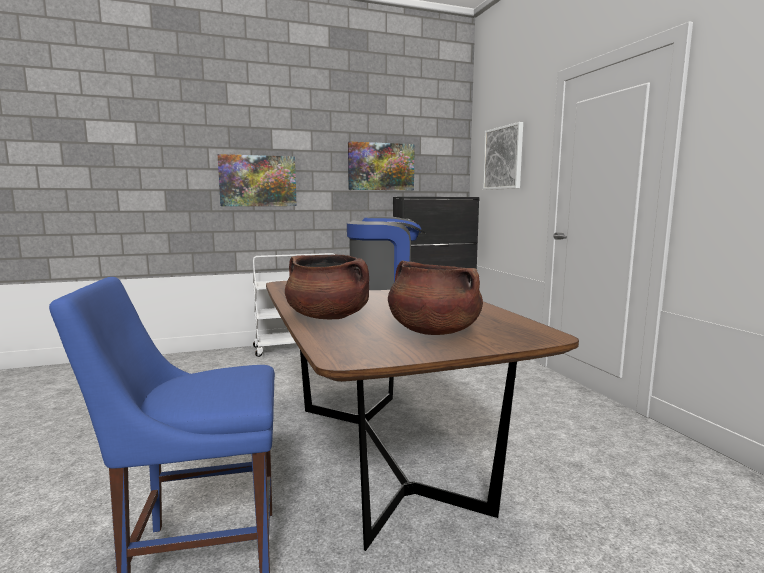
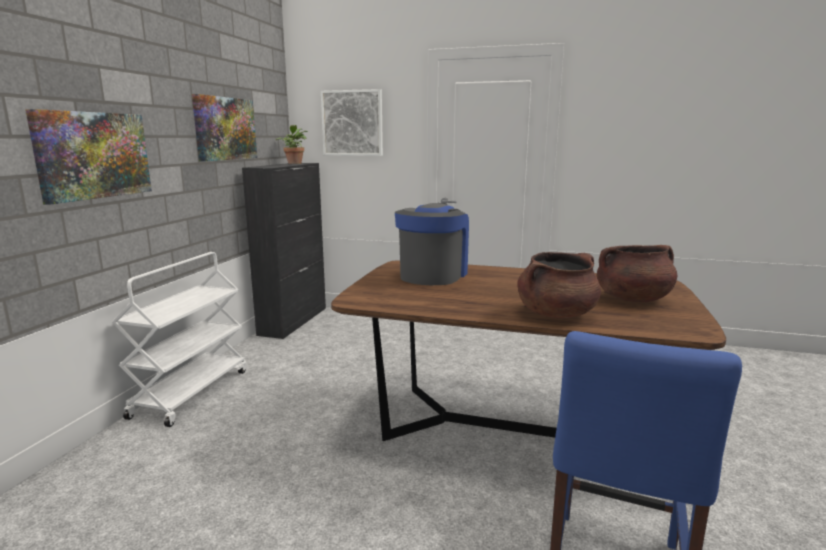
camera: 55 degrees left, 5 degrees up
(457, 196) = (294, 163): none -> potted plant

